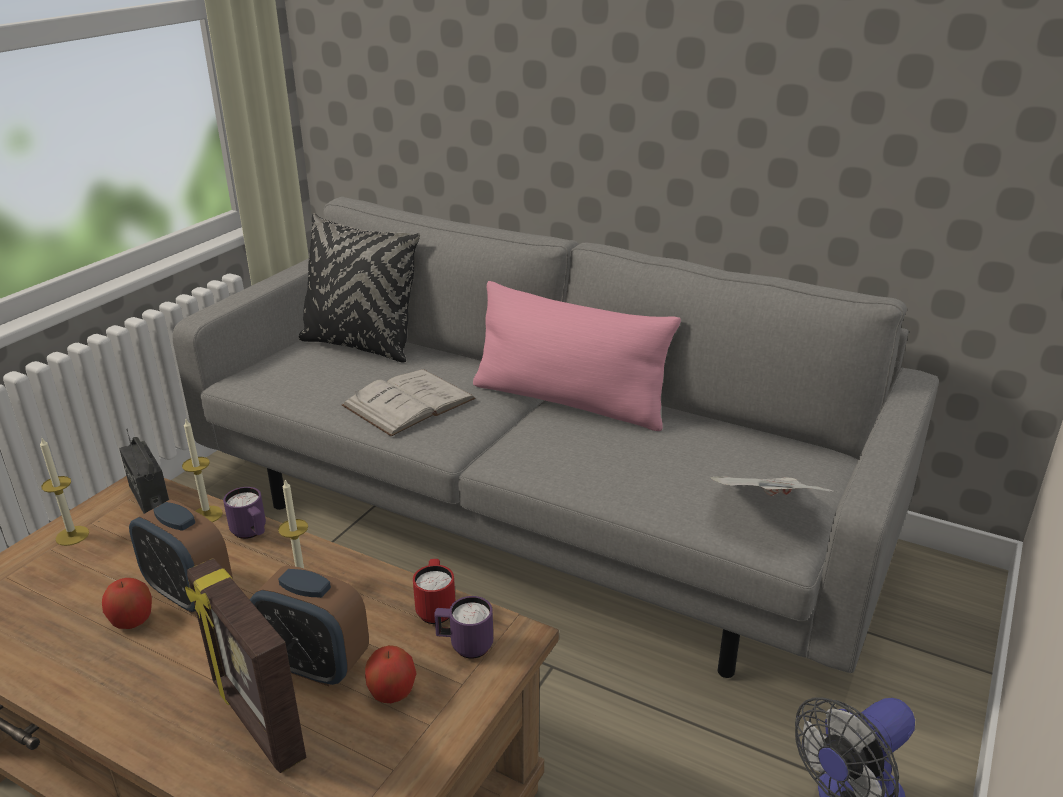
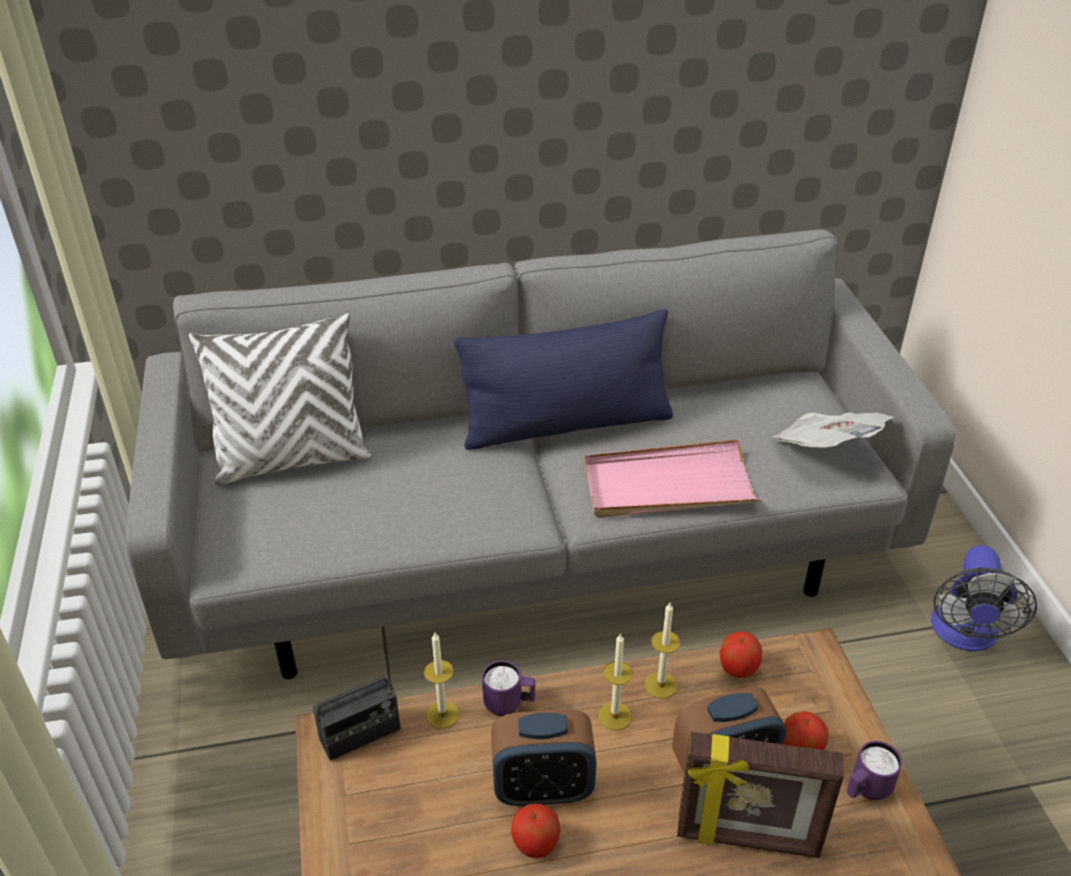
camera: 40 degrees left, 10 degrees up
(72, 535) = (349, 817): candle -> candle (661, 685)
(149, 497) = (360, 734): radio -> radio turned 45 degrees counterclockwise
(360, 345) = (292, 459): black pillow -> white pillow
(409, 402) = (438, 498): white book -> none
(436, 608) = (738, 668): red mug -> apple
(465, 646) = (796, 683): purple mug -> purple mug (866, 790)
(569, 401) = (566, 425): pink pillow -> blue pillow
(584, 470) = (668, 485): none -> pink tray

